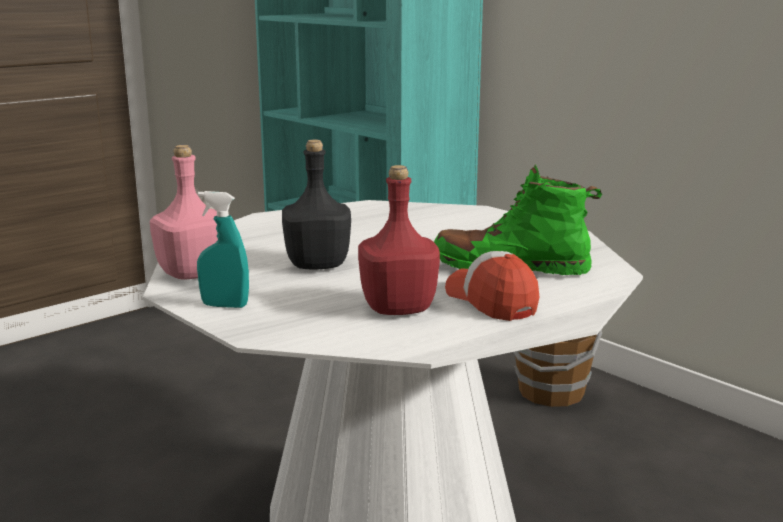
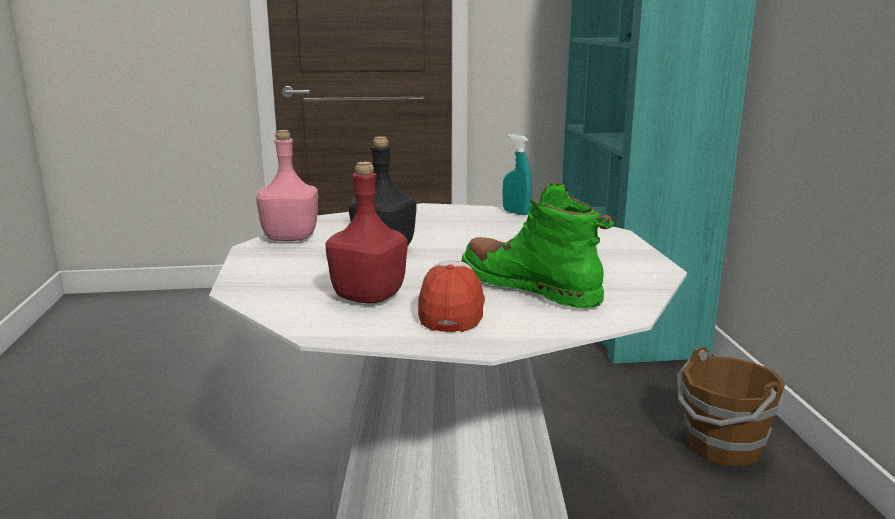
camera: 35 degrees right, 0 degrees up
(225, 305) = (262, 264): turquoise spray bottle -> turquoise spray bottle (516, 212)

